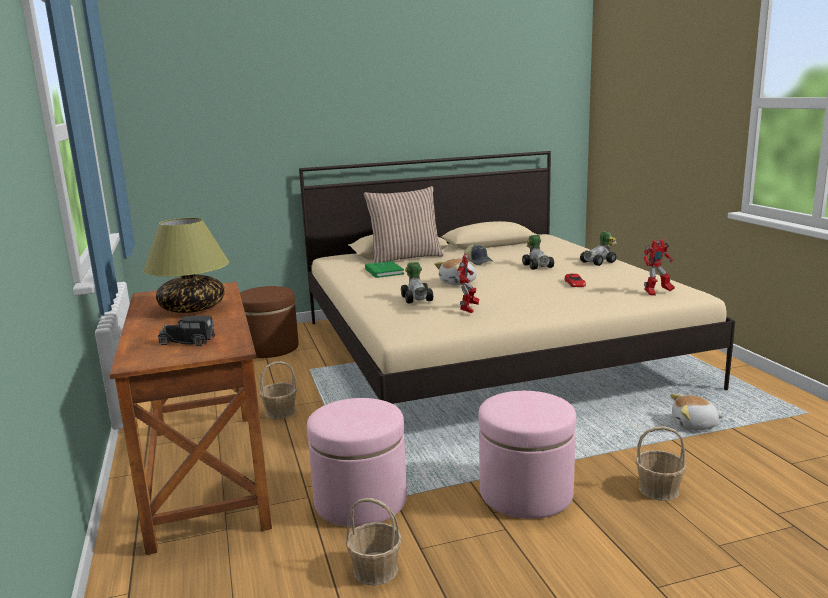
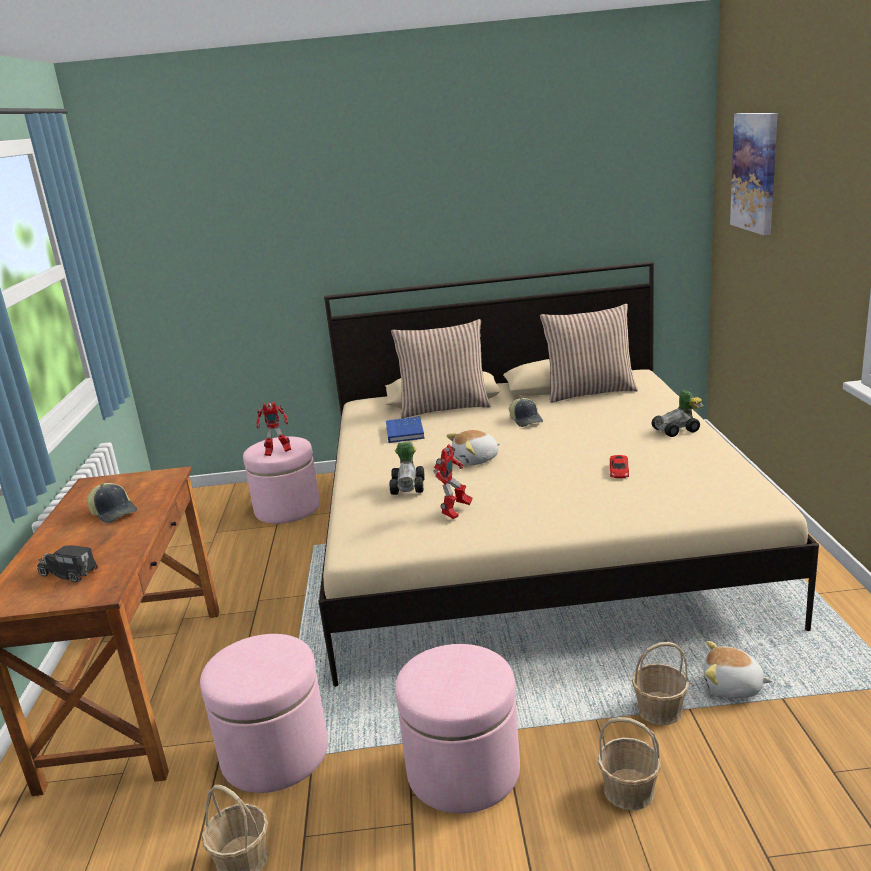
camera: 15 degrees right, 5 degrees up
(192, 308) = (114, 512): table lamp -> cap
(270, 348) = (287, 509): brown ottoman -> pink ottoman
(280, 412) = (253, 607): basket -> basket (659, 709)
(384, 271) = (404, 432): green book -> blue book
(515, 246) = (589, 392): none -> pillow
(537, 266) = (593, 432): toy car -> none
(633, 79) = (755, 172): none -> picture
(657, 293) = (714, 498): toy robot -> toy robot (277, 453)

